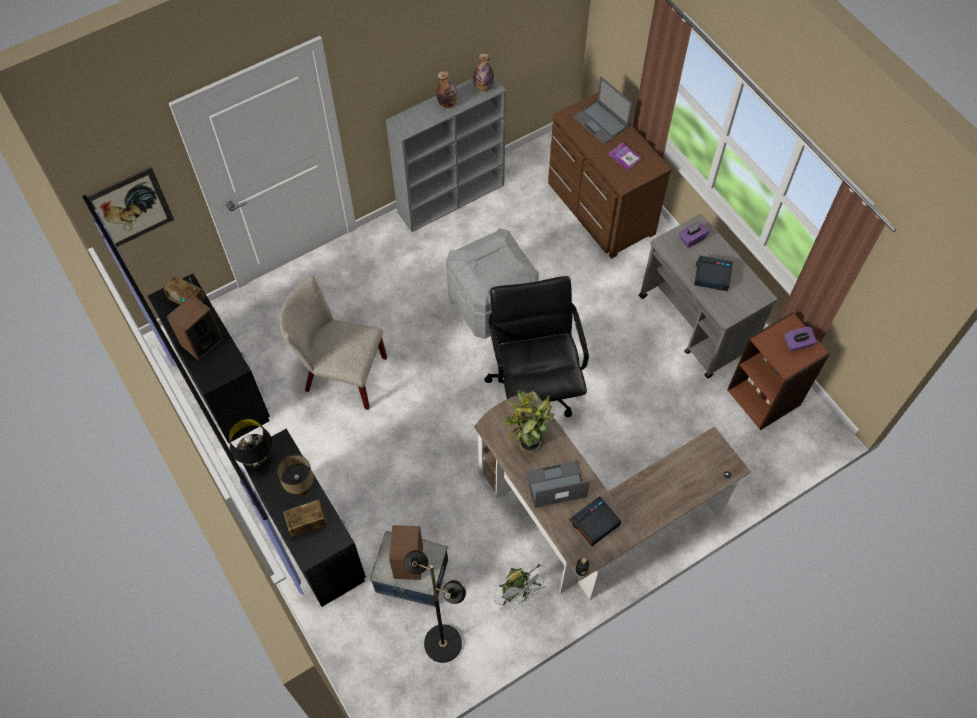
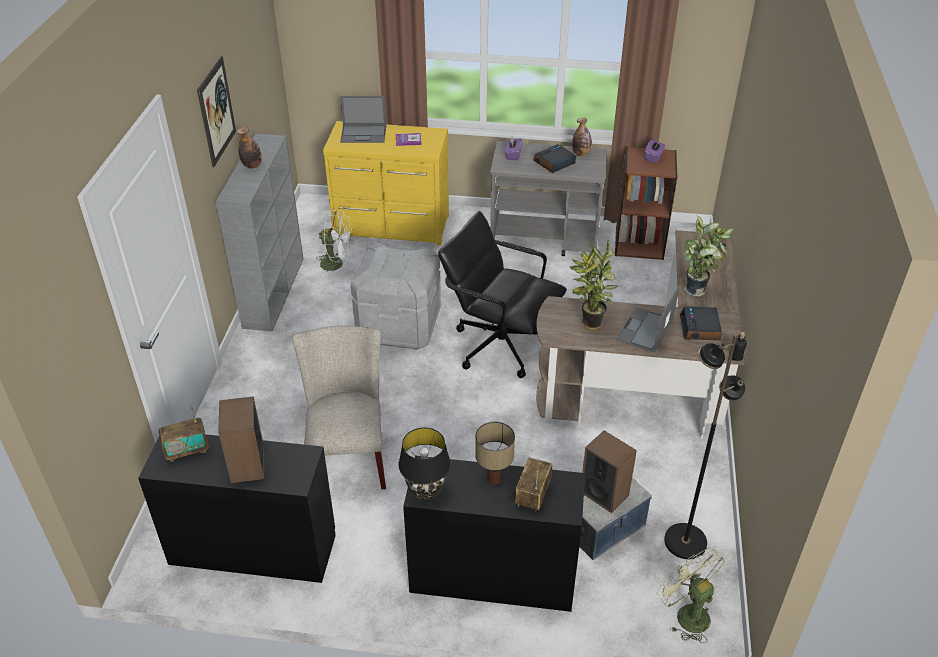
camera: 50 degrees left, 20 degrees down
(130, 208) = (76, 369): picture -> picture (216, 111)
(340, 374) = (348, 455): beige chair -> beige chair turned 120 degrees clockwise
(377, 683) = (686, 613): none -> green fan
(483, 87) = (266, 143): bottle -> bottle (581, 154)
(520, 595) = (683, 464): white fan -> white fan (337, 264)
(599, 209) = (392, 227): brown dresser -> yellow dresser
(643, 492) = (697, 290): none -> potted plant

